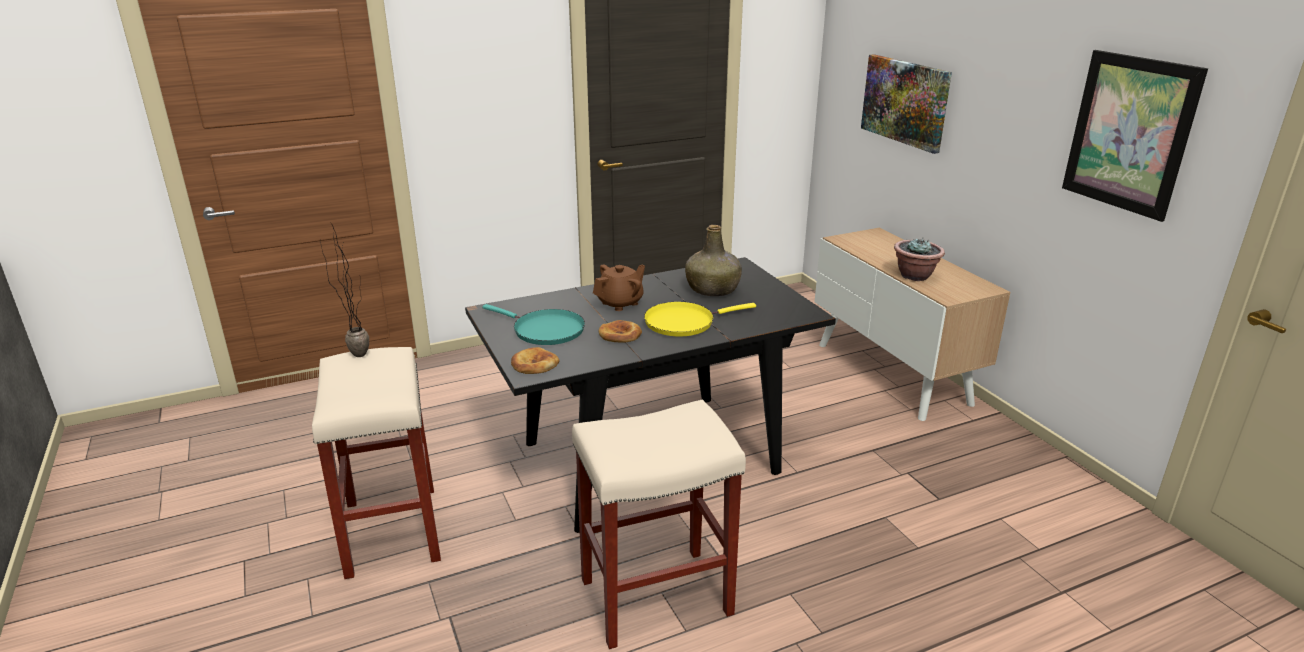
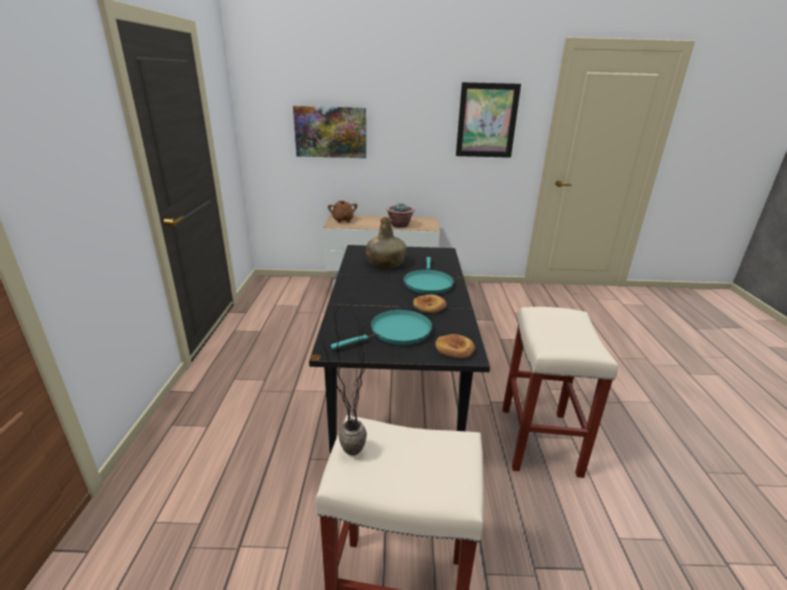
camera: 65 degrees left, 0 degrees up
(620, 303) = (376, 294): brown teapot -> brown teapot (343, 220)
(683, 322) = (427, 283): yellow frying pan -> turquoise frying pan

